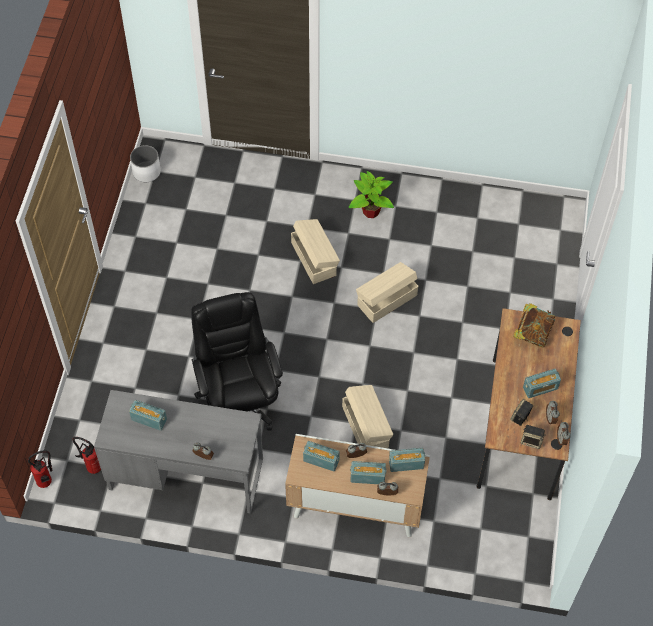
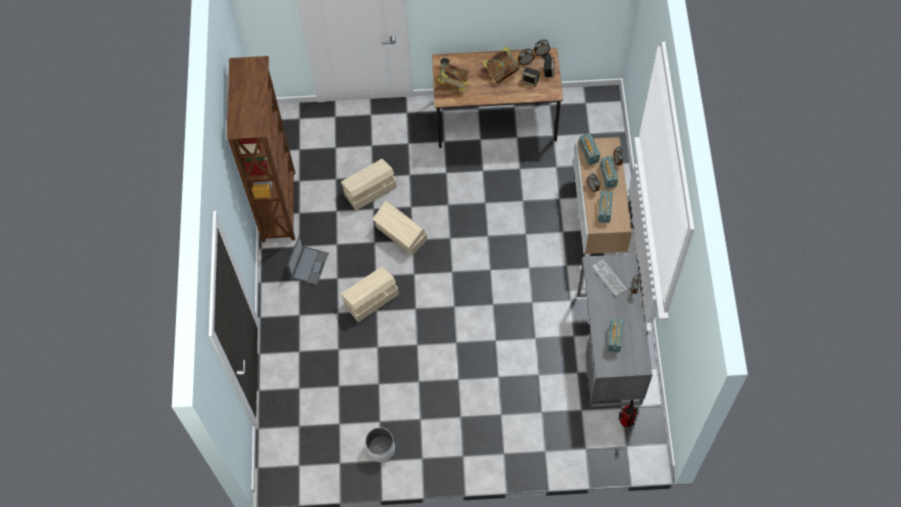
camera: 100 degrees left, 5 degrees up
(47, 482) = (651, 456): fire extinguisher -> none
(147, 172) = (301, 473): white planter -> white planter (380, 448)
(225, 434) = (609, 278): none -> keyboard
(239, 399) = (528, 325): black office chair -> none
(366, 426) = (526, 225): beige storage box -> beige storage box (369, 190)
(370, 211) = (309, 265): potted plant -> laptop
(449, 196) = (280, 206): none -> brown bookcase
(540, 388) = (501, 72): radio -> book

